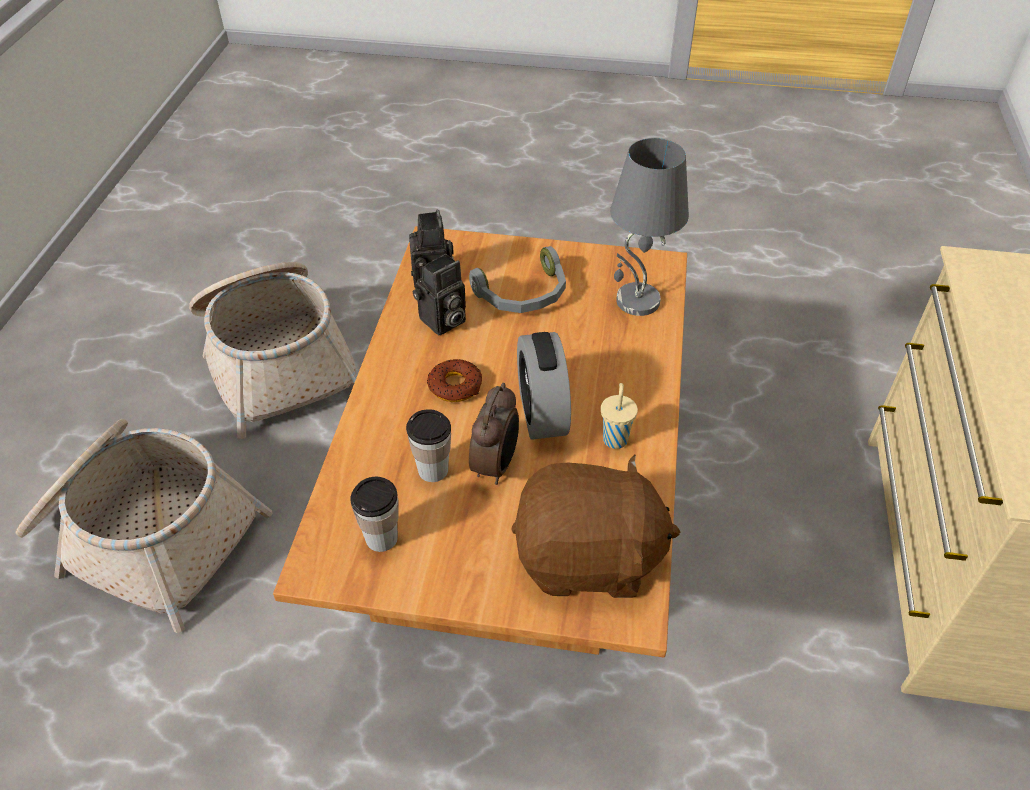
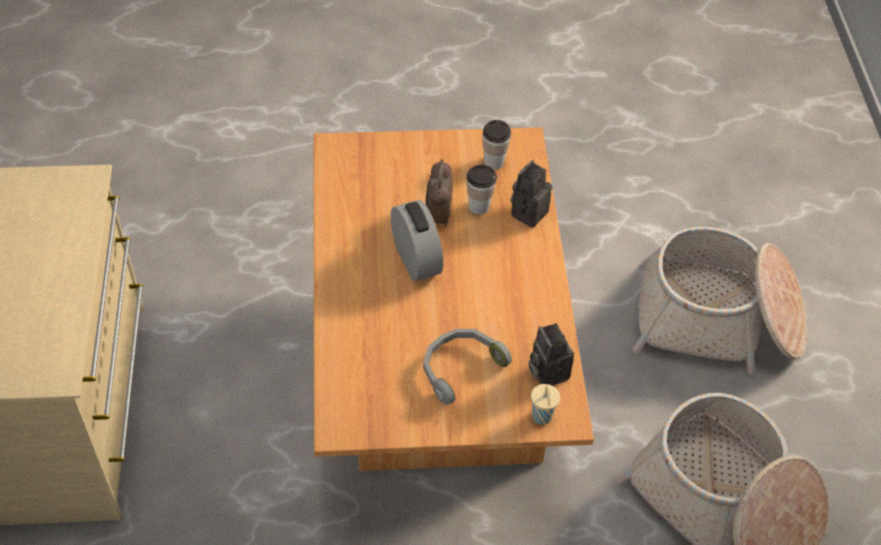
camera: 165 degrees right, 5 degrees up
(442, 322) = (520, 326): camera -> camera (528, 211)
(455, 386) = (487, 270): donut -> none
(588, 558) = (364, 170): brown plush toy -> none
(615, 438) = (358, 248): beige cup -> beige cup (542, 417)
(636, 301) = (357, 378): grey table lamp -> none

